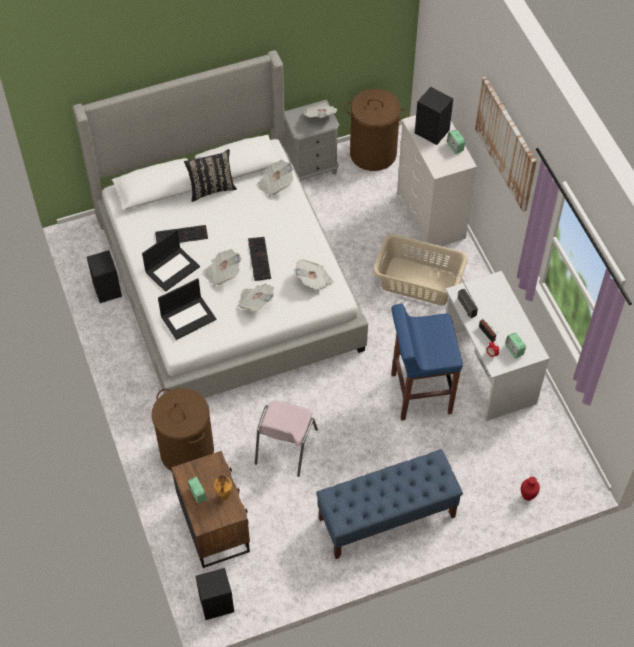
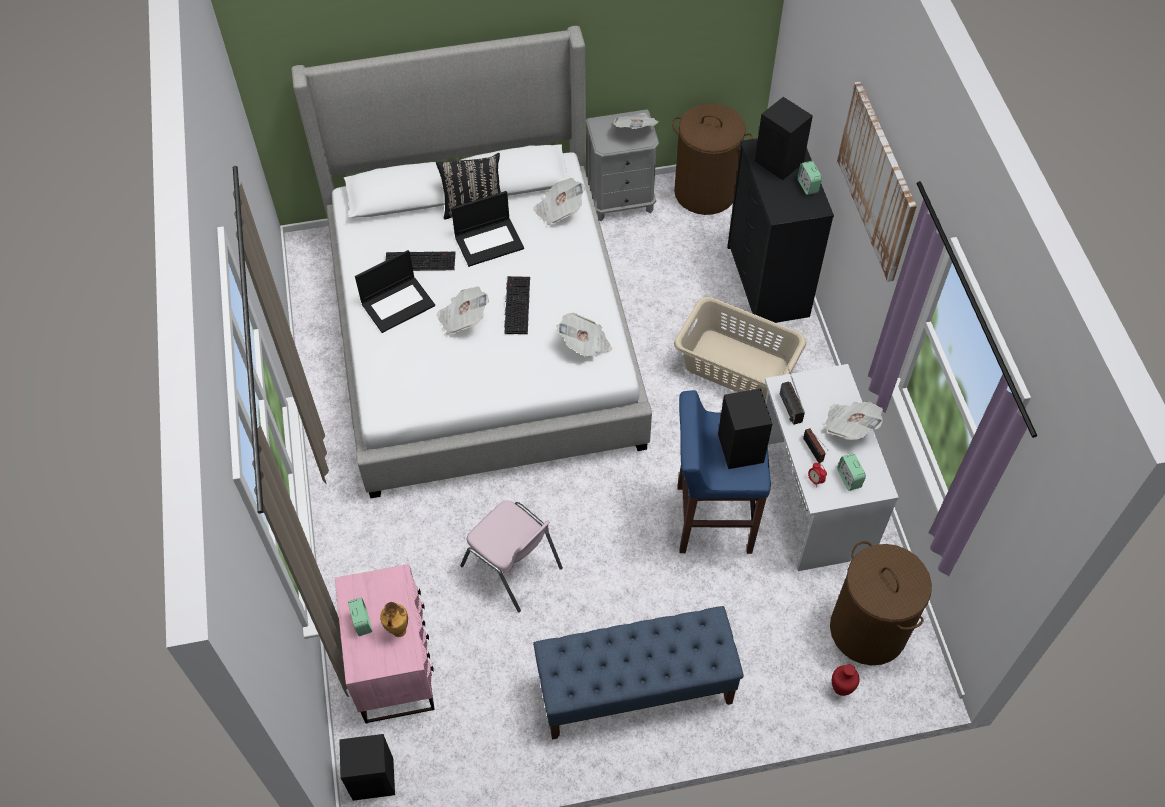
camera: 10 degrees right, 0 degrees up
(107, 290) = (324, 324): black speaker -> black speaker (741, 449)
(186, 451) = (379, 554): brown laundry basket -> brown laundry basket (867, 629)
(188, 317) = (404, 371): laptop -> laptop (489, 241)
(214, 526) = (394, 665): brown nightstand -> pink nightstand
(255, 302) = (499, 363): newspaper -> newspaper (849, 426)
(284, 447) = (513, 567): pink chair -> pink chair turned 75 degrees counterclockwise
(431, 216) = (768, 282): white dresser -> black dresser

